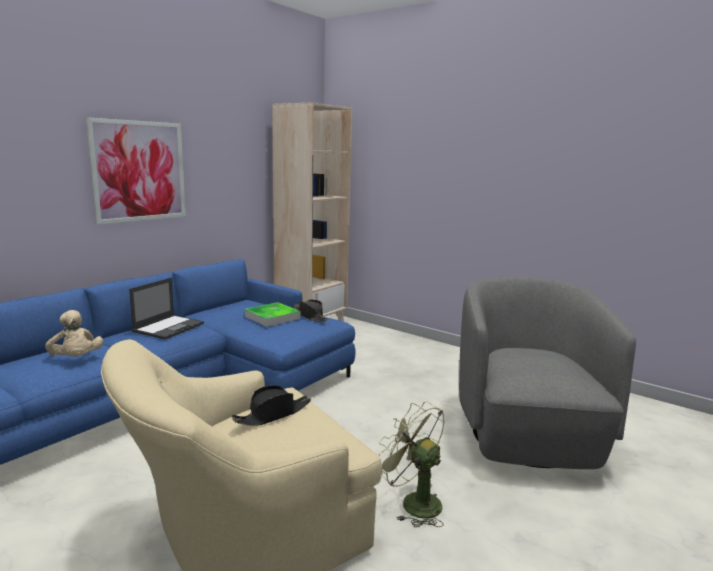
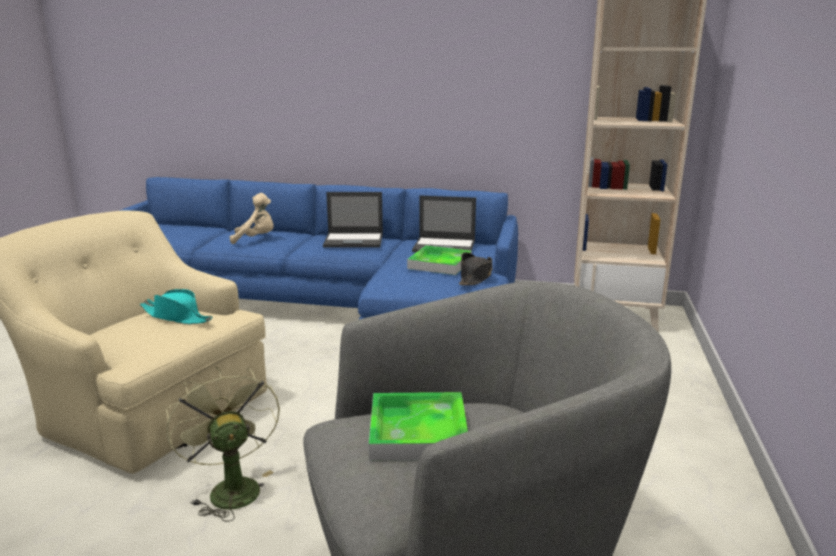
camera: 65 degrees right, 5 degrees up
(76, 359) = (256, 239): beige plush toy -> beige plush toy turned 120 degrees counterclockwise
(139, 171) = (396, 75): picture -> none
(237, 308) = (445, 246): none -> laptop
(273, 414) = (177, 317): black hat -> turquoise hat
(413, 502) = (230, 488): green fan -> green fan turned 45 degrees counterclockwise
(534, 366) = (418, 432): none -> tray

